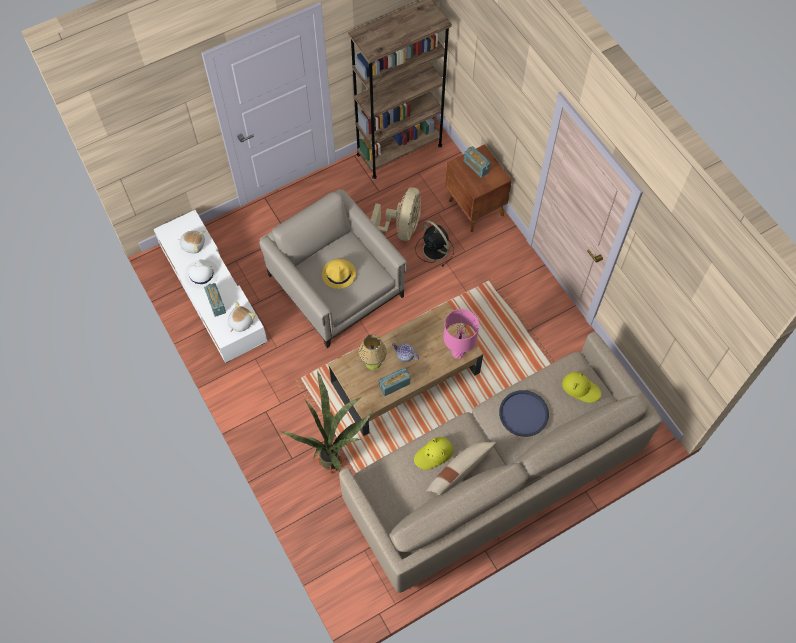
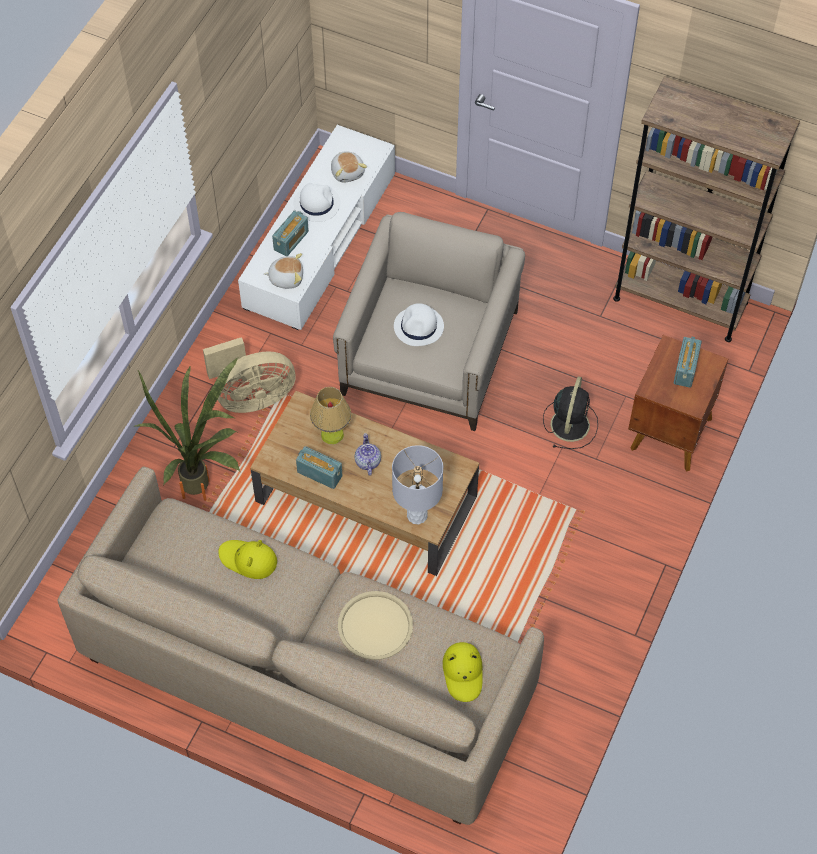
camera: 55 degrees right, 5 degrees down
(339, 274) = (419, 327): yellow hat -> white hat
(401, 228) = (568, 371): beige fan -> beige fan (251, 397)
(458, 352) = (417, 515): pink table lamp -> grey table lamp
(459, 472) = (245, 601): beige pillow -> none
(523, 413) = (375, 626): blue tray -> beige tray

